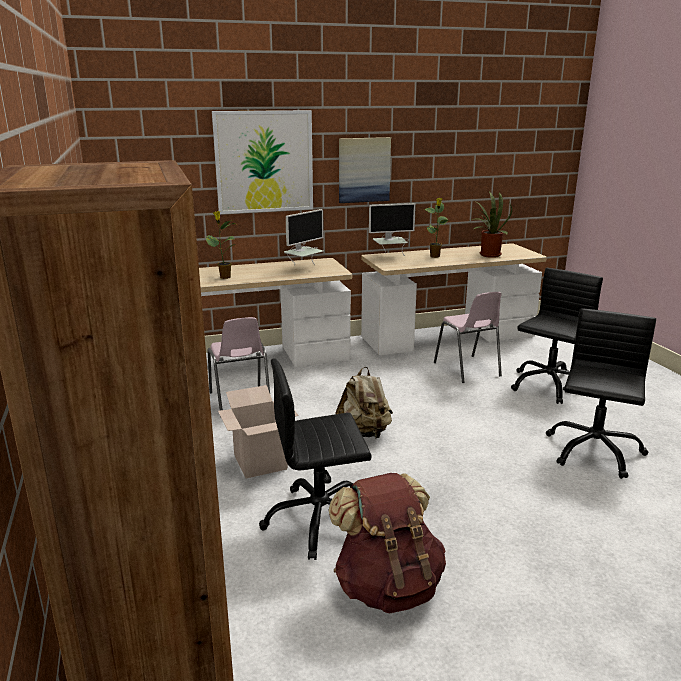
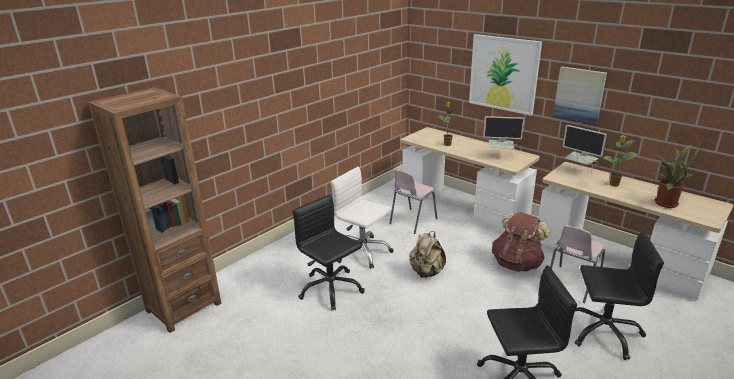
camera: 60 degrees right, 5 degrees up
(260, 462) = (362, 252): cardboard box -> white office chair
(387, 586) = (298, 328): brown backpack -> brown backpack (517, 263)

